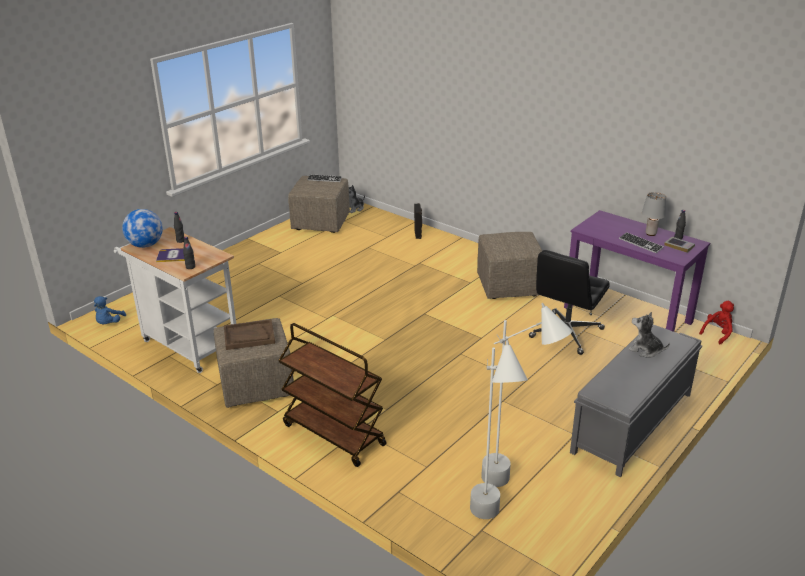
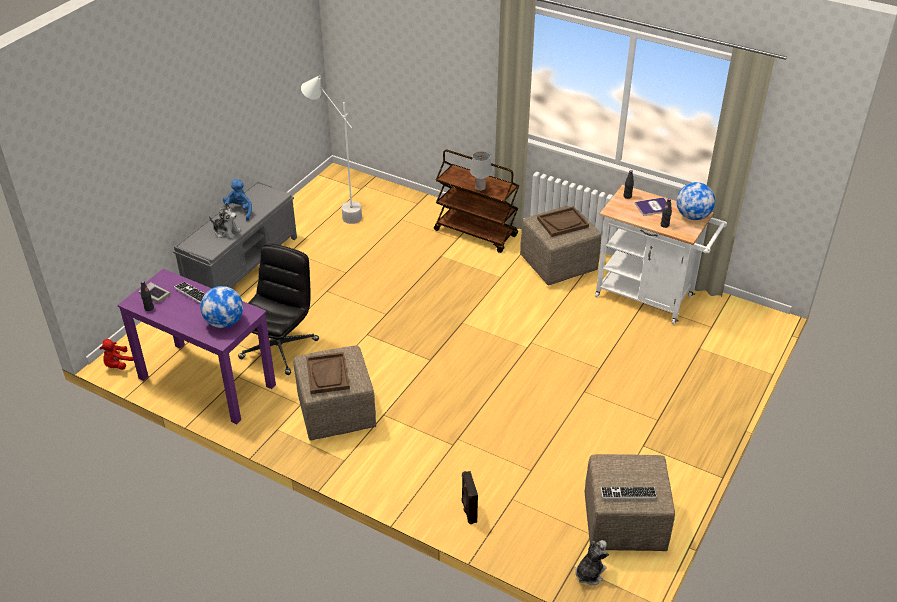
camera: 170 degrees right, 10 degrees up
(109, 323) = (746, 312): blue plush toy -> blue plush toy (239, 211)
(491, 526) = (355, 191): white floor lamp -> none
(515, 240) = (328, 374): none -> brown tray
(604, 225) = (224, 322): none -> globe
(650, 234) = (177, 312): grey table lamp -> grey table lamp (480, 188)

